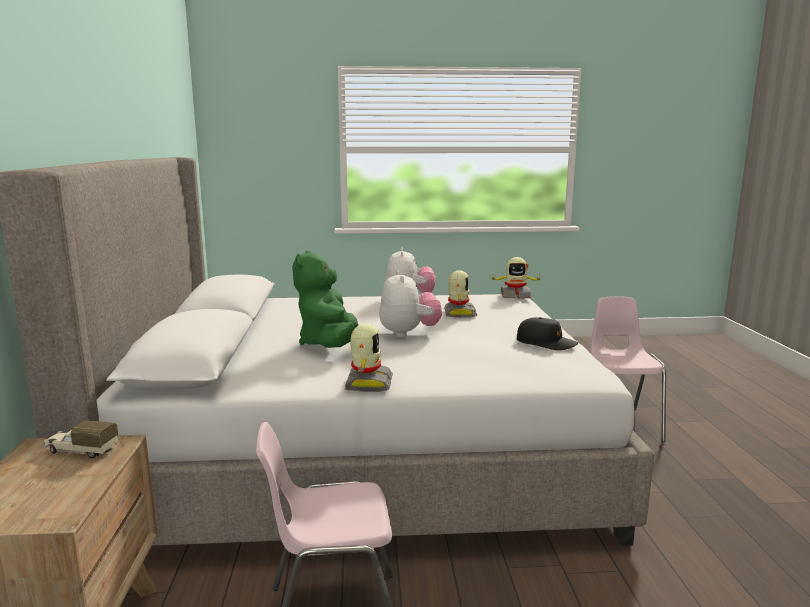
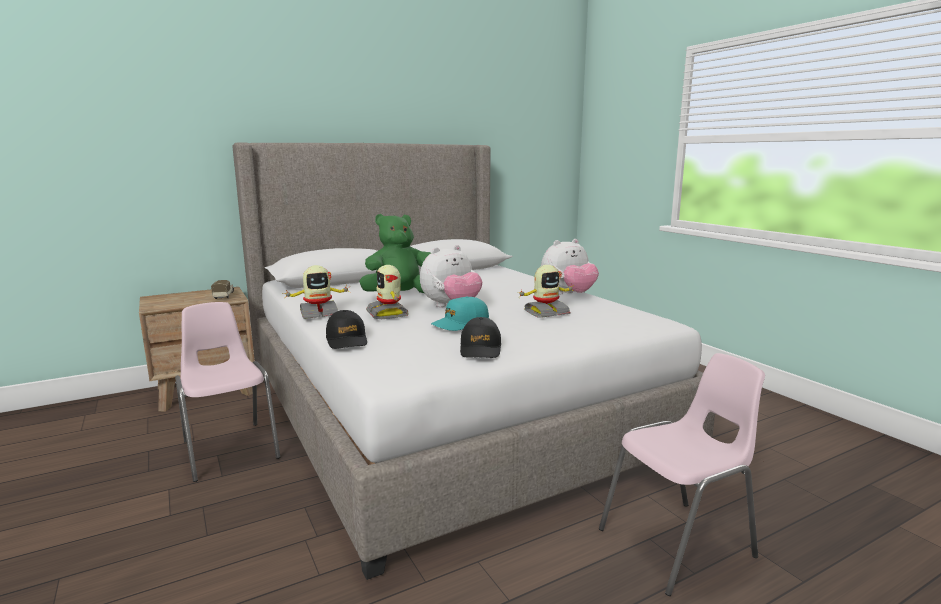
camera: 65 degrees right, 0 degrees up
(479, 337) = (461, 323): none -> turquoise cap
(484, 380) = (347, 340): none -> black cap
(515, 296) = (664, 323): toy robot -> toy robot (388, 314)

